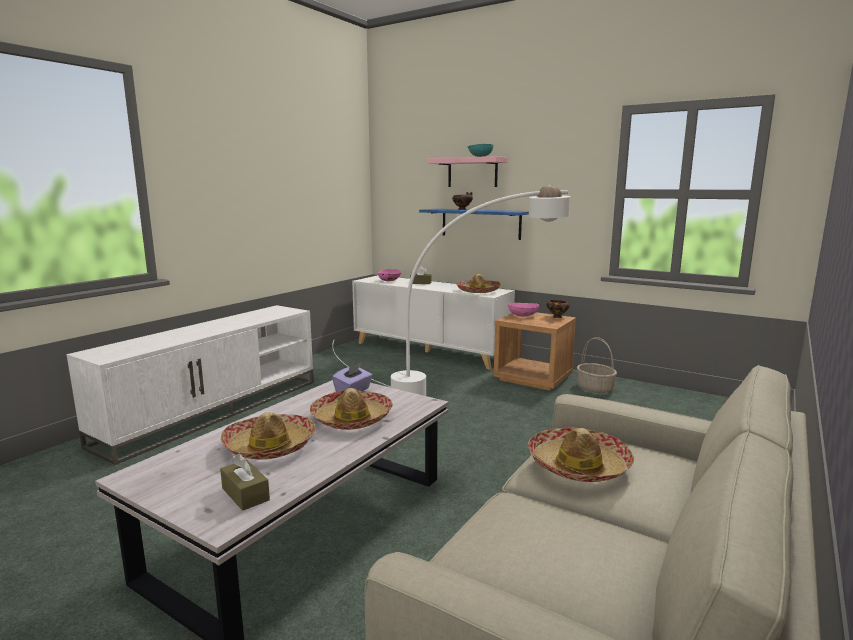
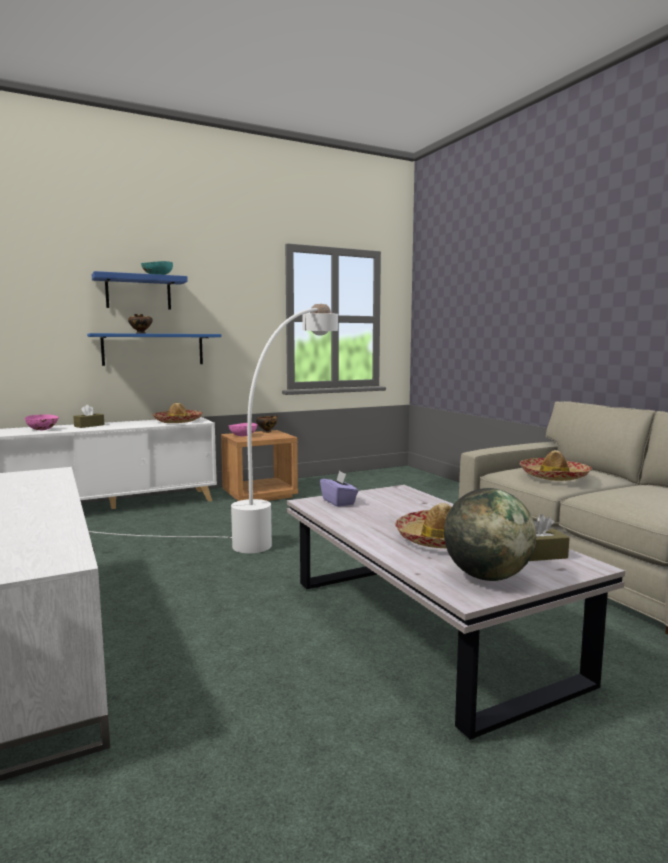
camera: 60 degrees left, 5 degrees down
(176, 477) = (486, 577): none -> globe
(352, 418) = (408, 510): hat -> none
(472, 172) = (138, 292): pink shelf -> blue shelf
(595, 388) = (310, 487): basket -> none

